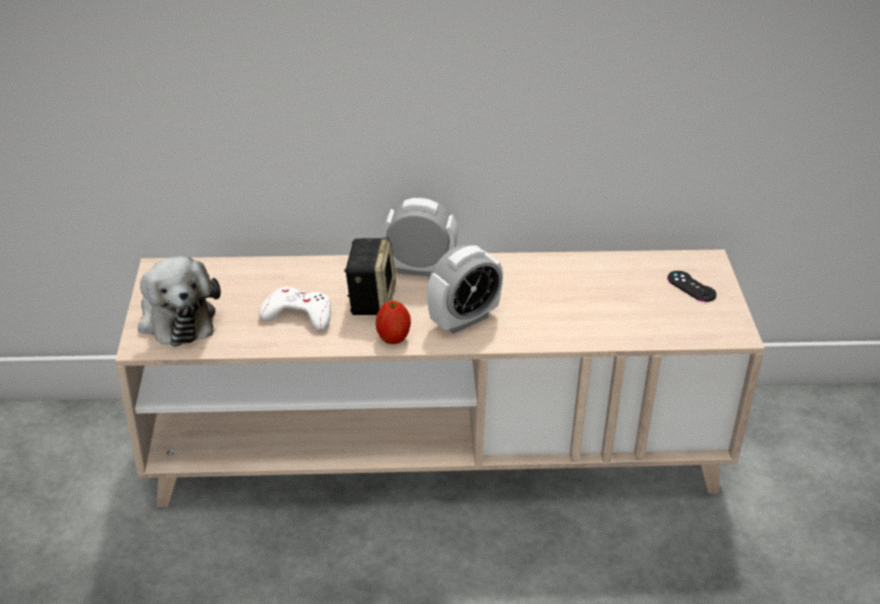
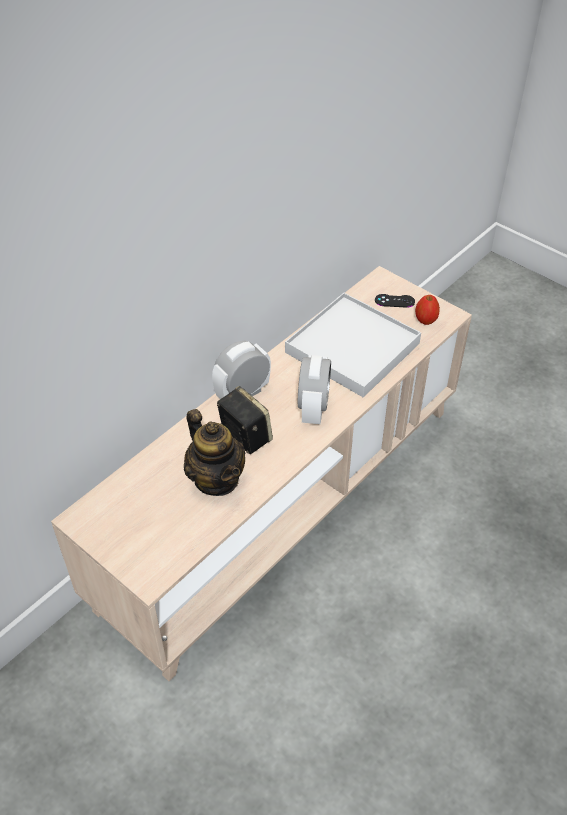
camera: 45 degrees left, 10 degrees up
(176, 317) = (142, 543): plush toy -> none
(298, 314) = (216, 479): white game controller -> teapot
(393, 338) = (293, 451): apple -> apple (426, 320)
(580, 297) = (352, 348): none -> white tray

